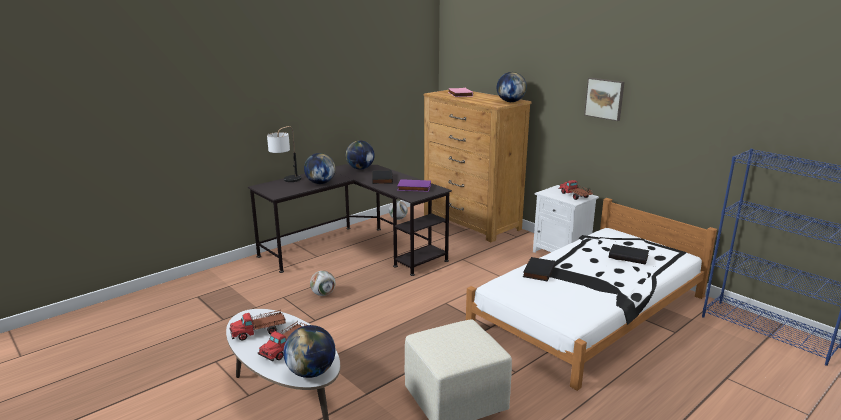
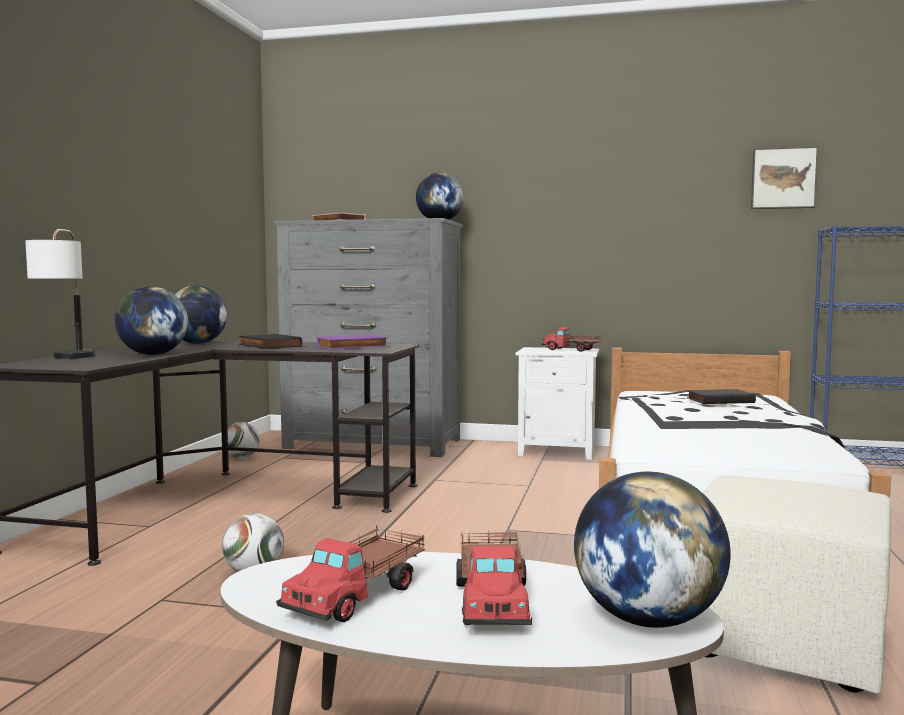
camera: 35 degrees left, 15 degrees down
(471, 222) = (373, 444): brown dresser -> grey dresser
(538, 271) = (656, 426): black book -> none
(605, 98) = (590, 201): picture -> picture (783, 178)

